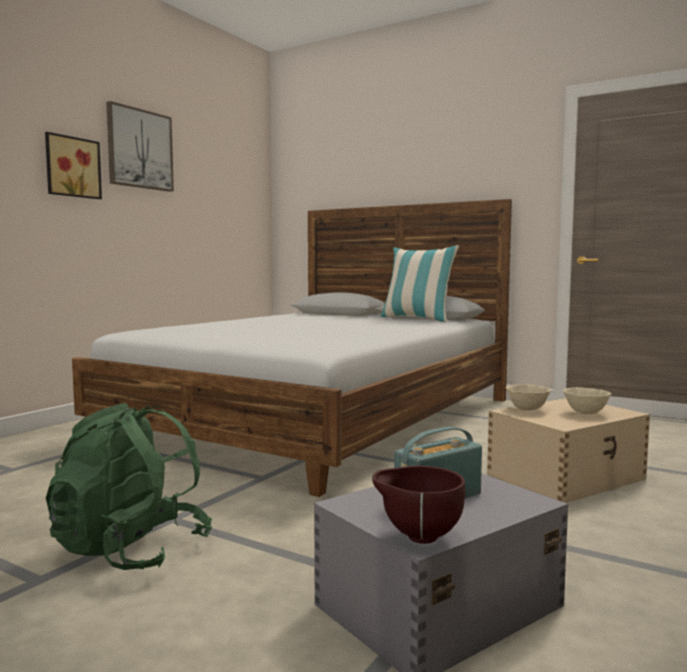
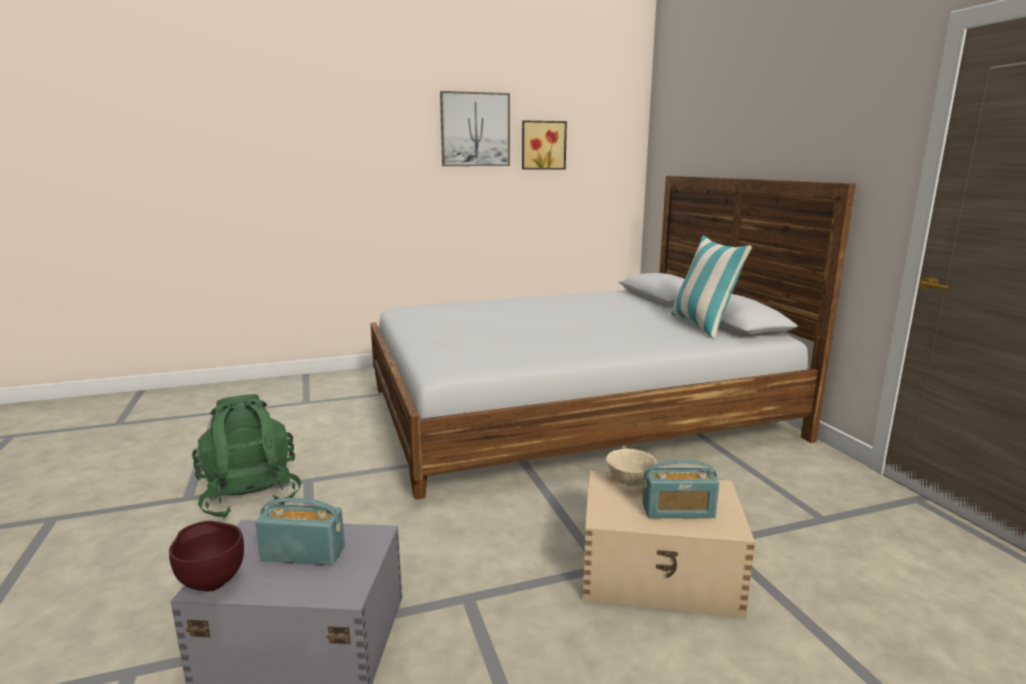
camera: 40 degrees right, 10 degrees up
(71, 167) = (405, 156): picture -> picture (543, 145)
(585, 413) = (678, 511): beige bowl -> radio

